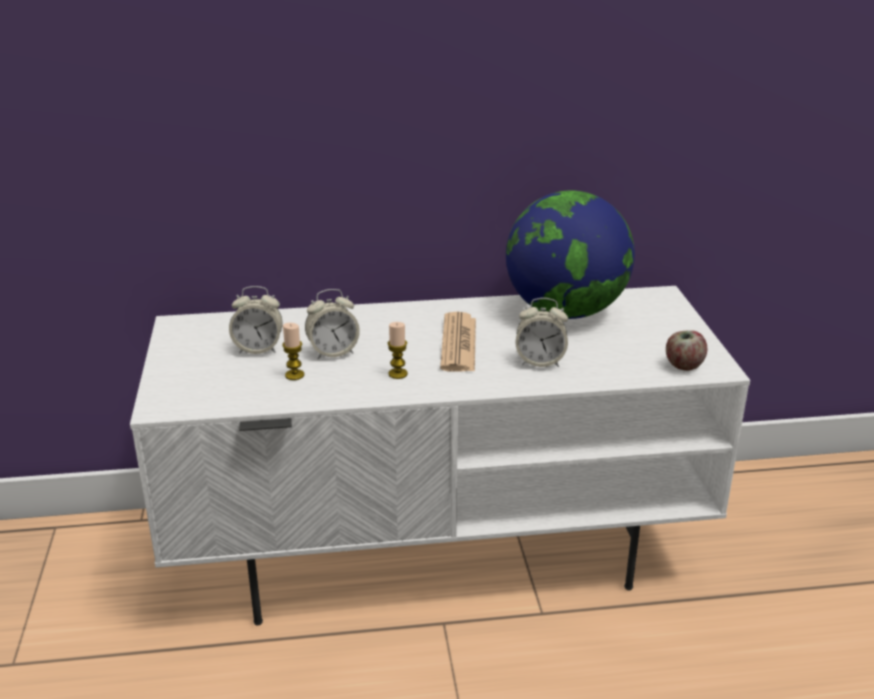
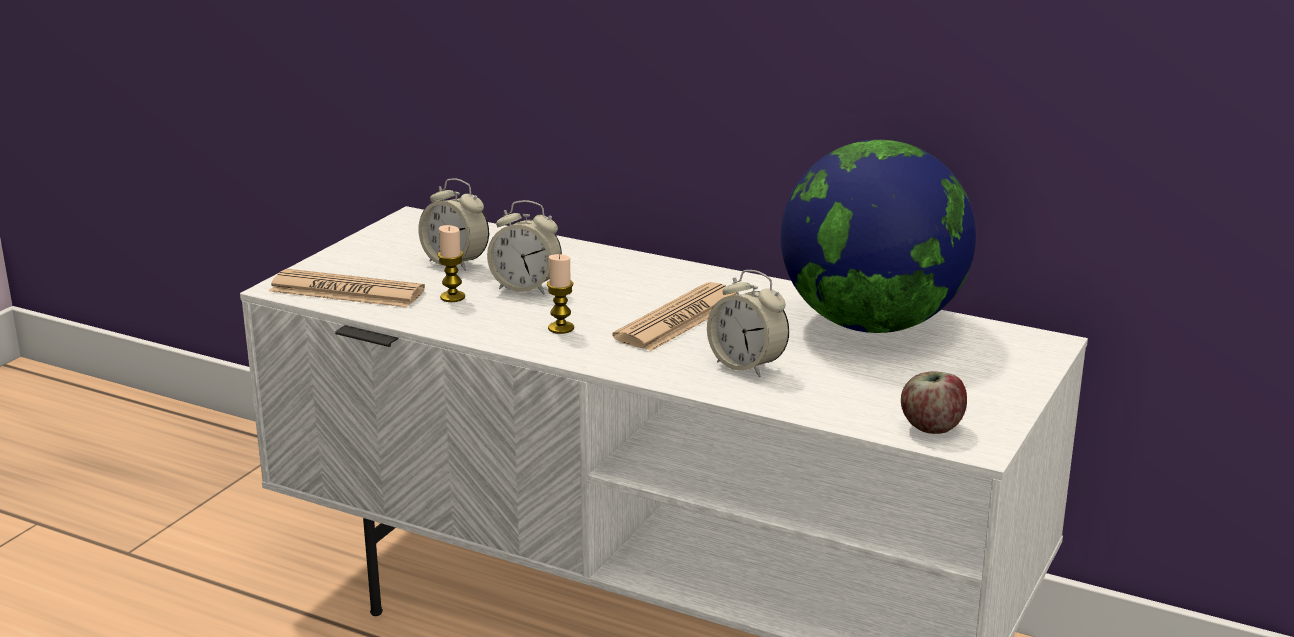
camera: 35 degrees right, 5 degrees down
(212, 395) = (346, 291): none -> newspaper

